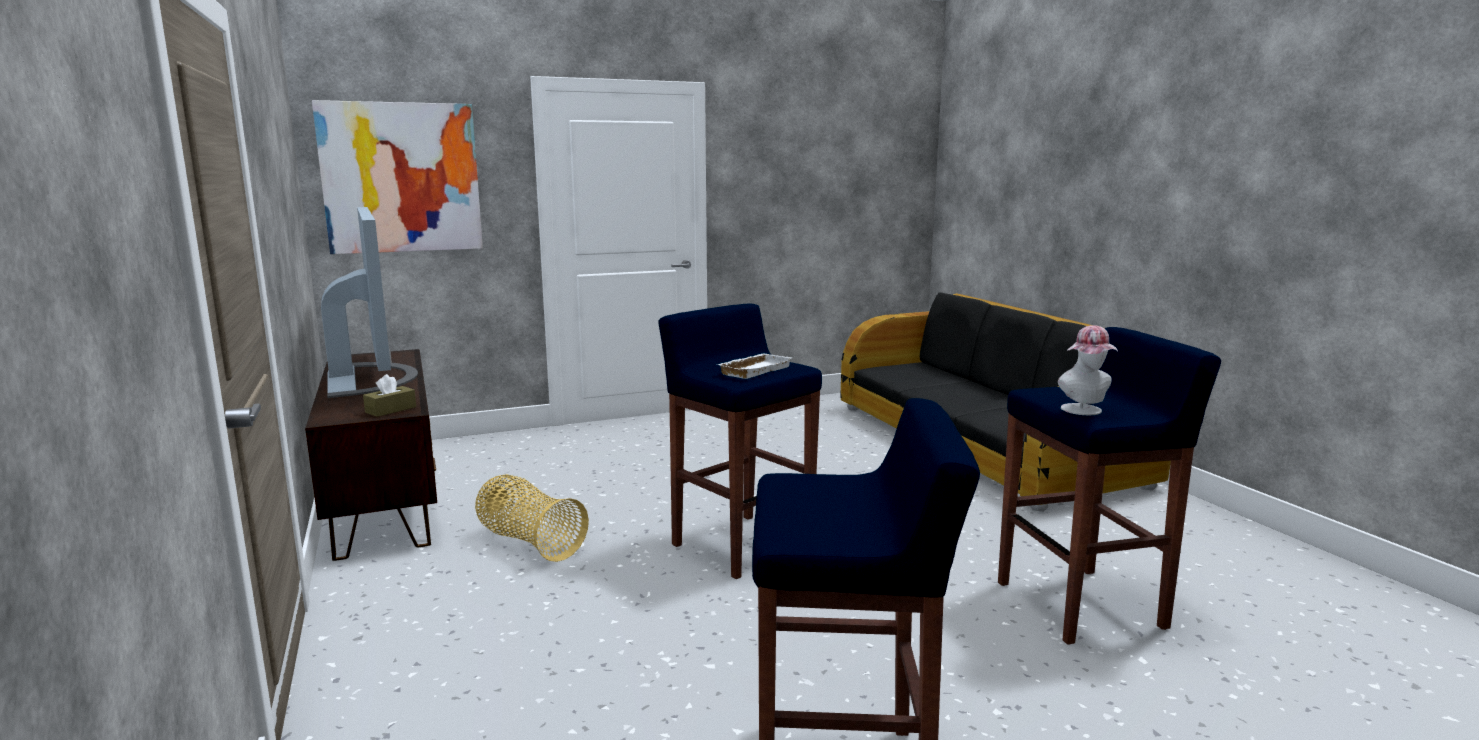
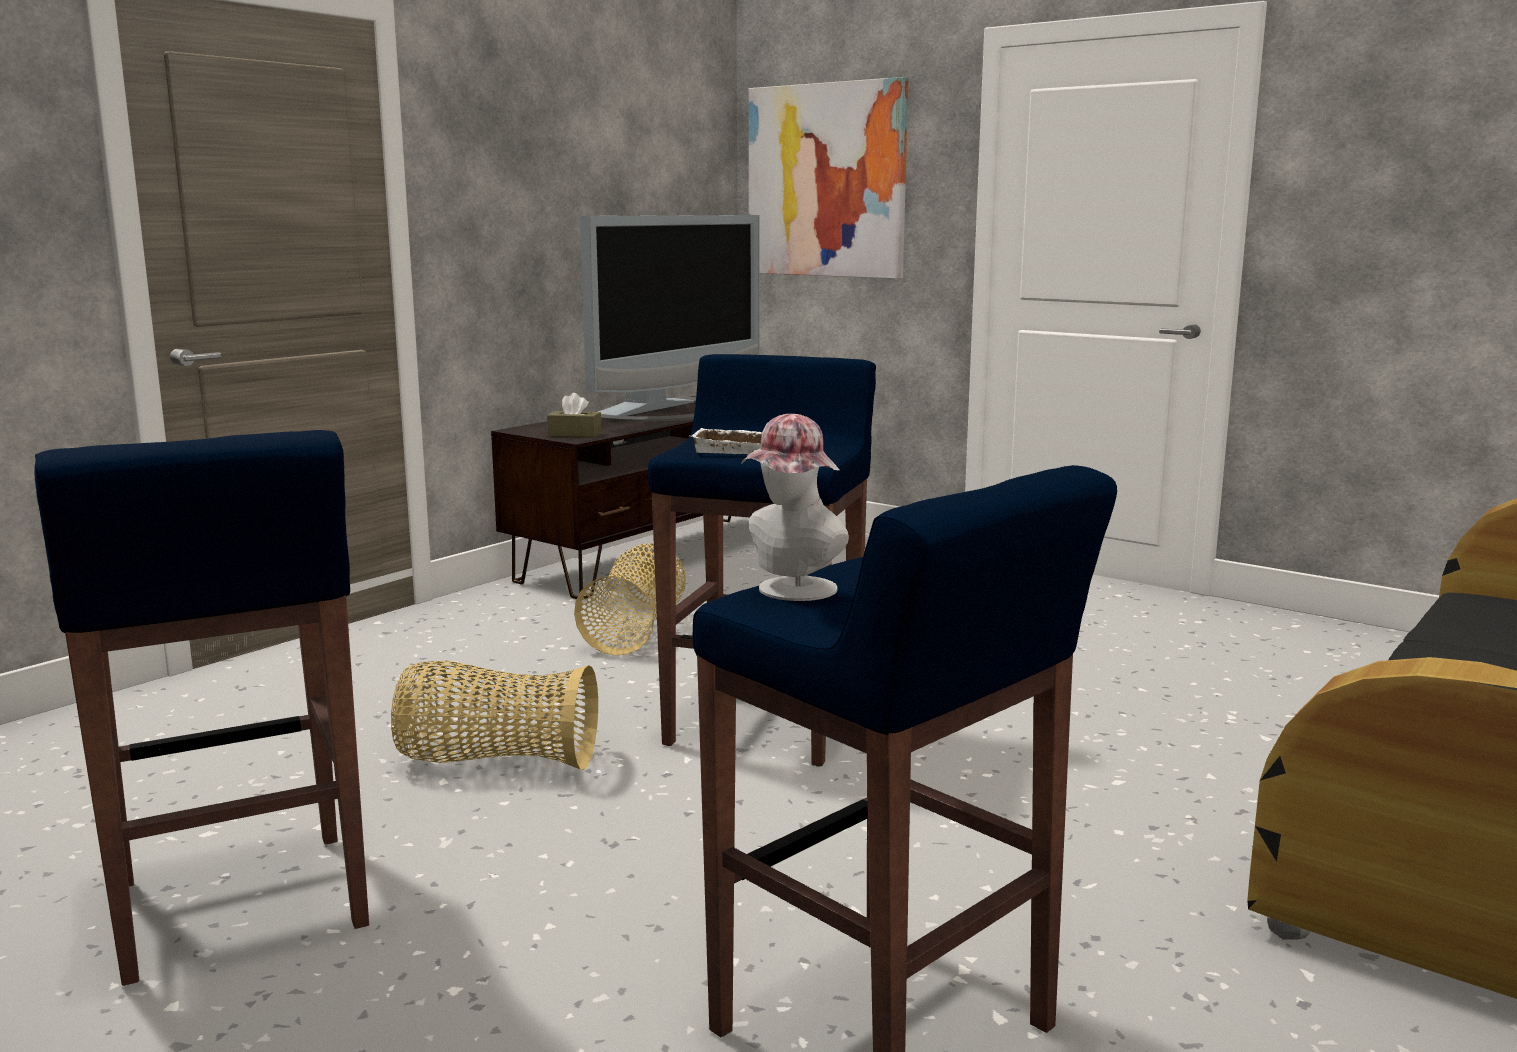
camera: 60 degrees right, 0 degrees up
(697, 639) = (496, 761): none -> basket

